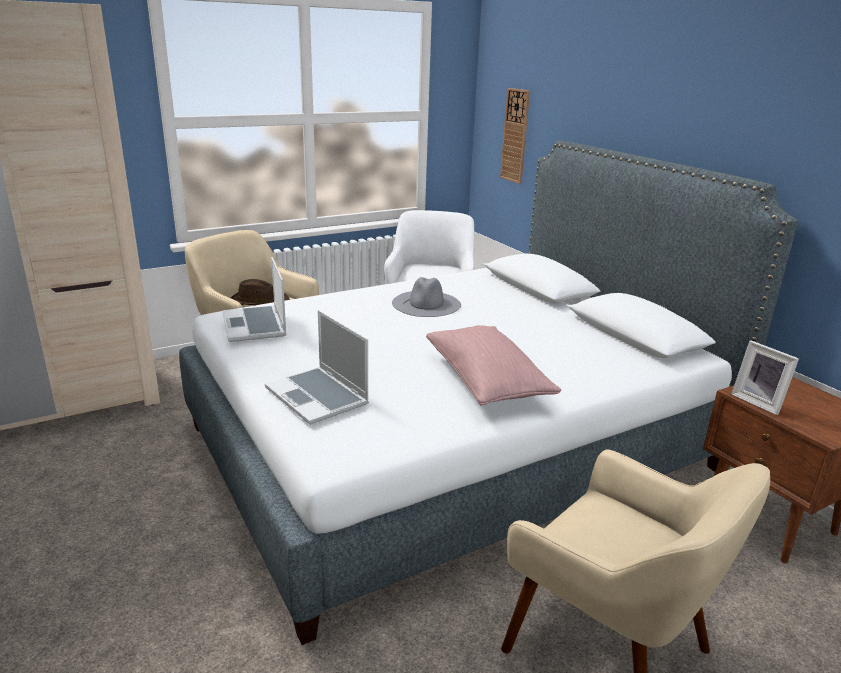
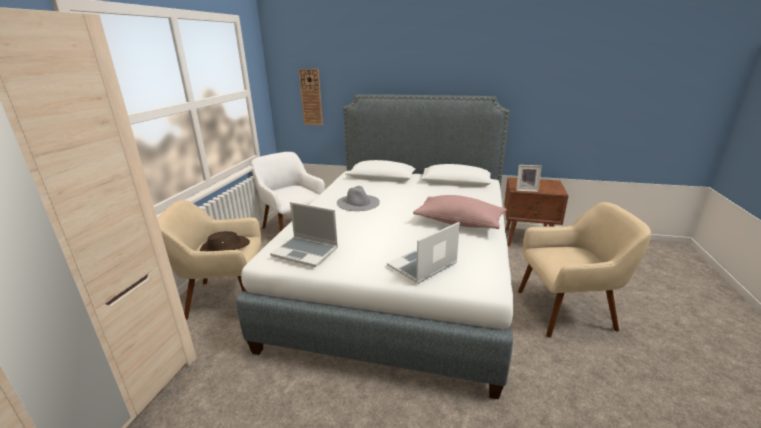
camera: 45 degrees left, 0 degrees up
(318, 397) = (422, 265): laptop -> laptop turned 135 degrees clockwise

